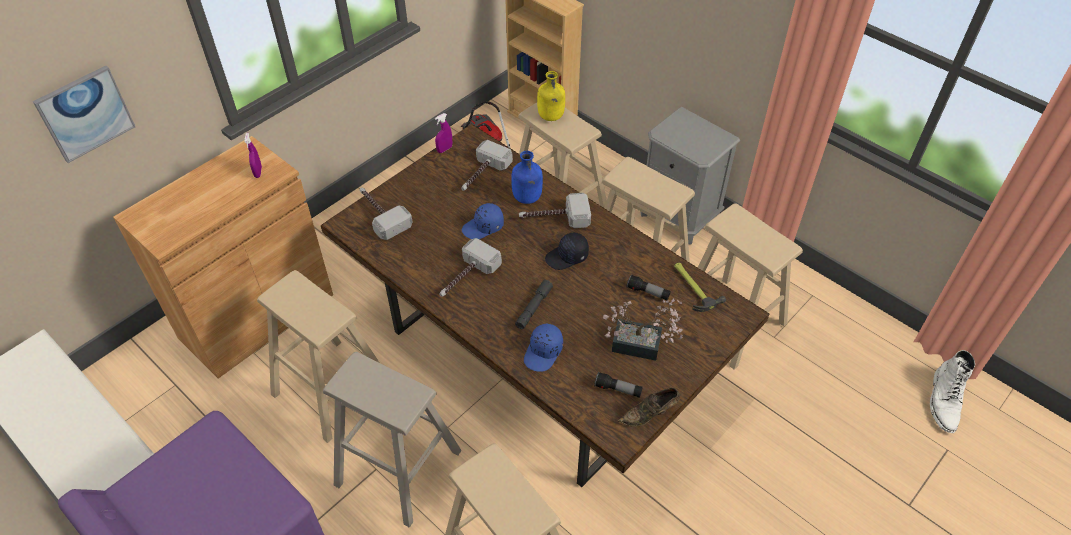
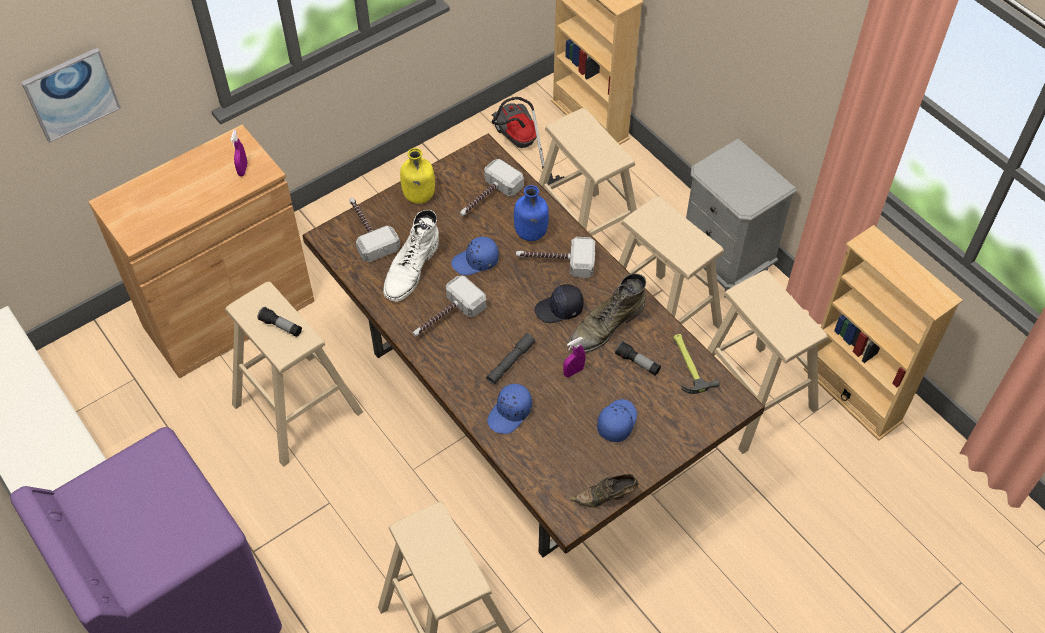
camera: 10 degrees right, 5 degrees up
(398, 467) = (352, 505): beige stool -> none
(444, 149) = (451, 161): purple spray bottle -> purple spray bottle (573, 371)
(550, 117) = (581, 134): yellow bottle -> yellow bottle (419, 196)
(612, 265) = (605, 326): none -> green boot
(618, 389) = (579, 465): flashlight -> flashlight (281, 326)
(642, 346) = (616, 422): potted plant -> blue cap
(812, 308) = (852, 395): none -> beige bookcase
(944, 401) = (975, 527): white boot -> white boot (411, 269)

